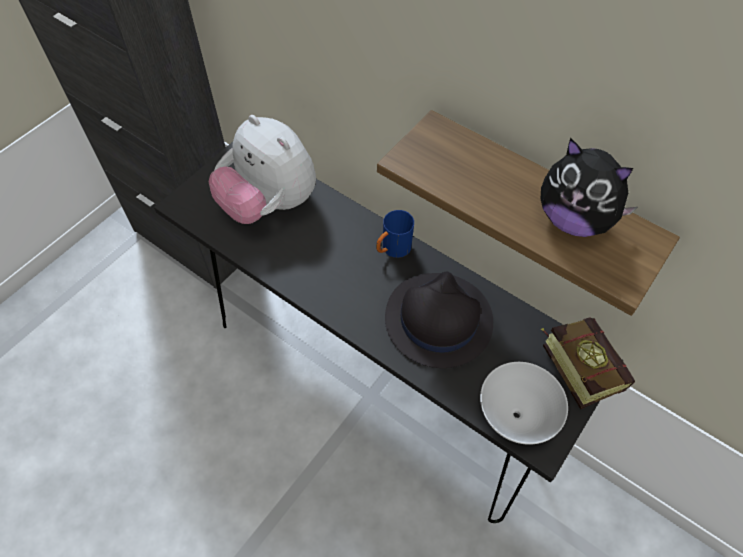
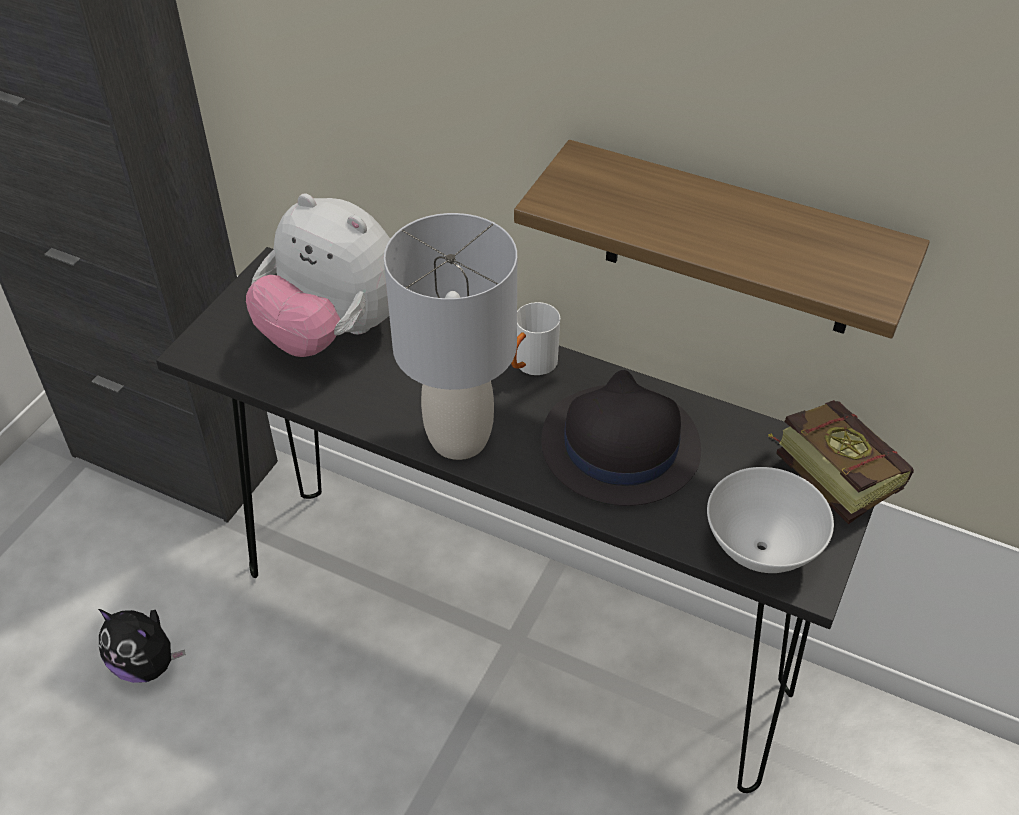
camera: 10 degrees left, 10 degrees down
(332, 297) = (458, 439): none -> grey table lamp
(392, 250) = (531, 366): blue mug -> white mug
(573, 220) = (791, 238): plush toy -> plush toy (147, 664)

